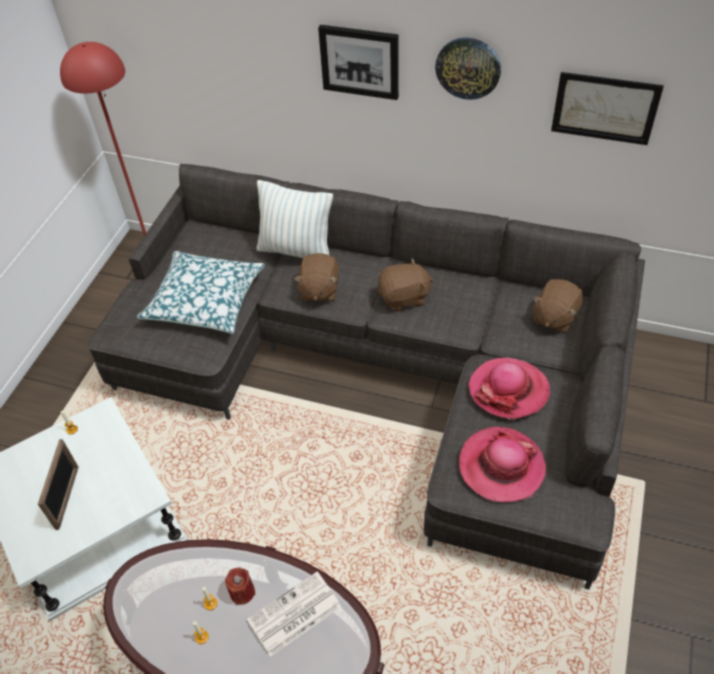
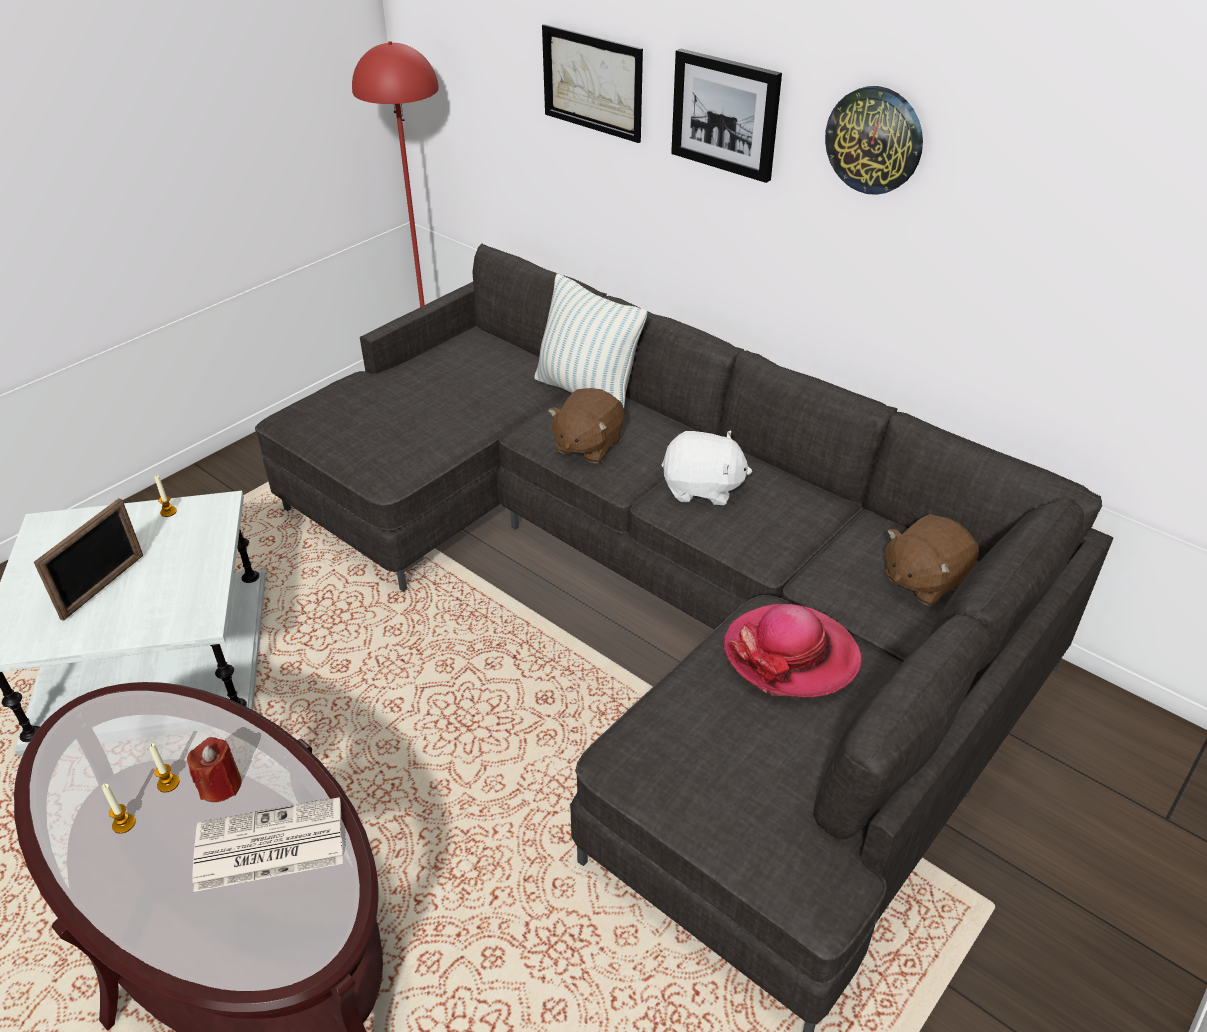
camera: 20 degrees right, 10 degrees down
(205, 301) = (429, 415): pillow -> none
(404, 298) = (702, 489): brown plush toy -> white plush toy
(501, 466) = (716, 758): hat -> none
(605, 108) = (1079, 238): picture -> picture (592, 82)

